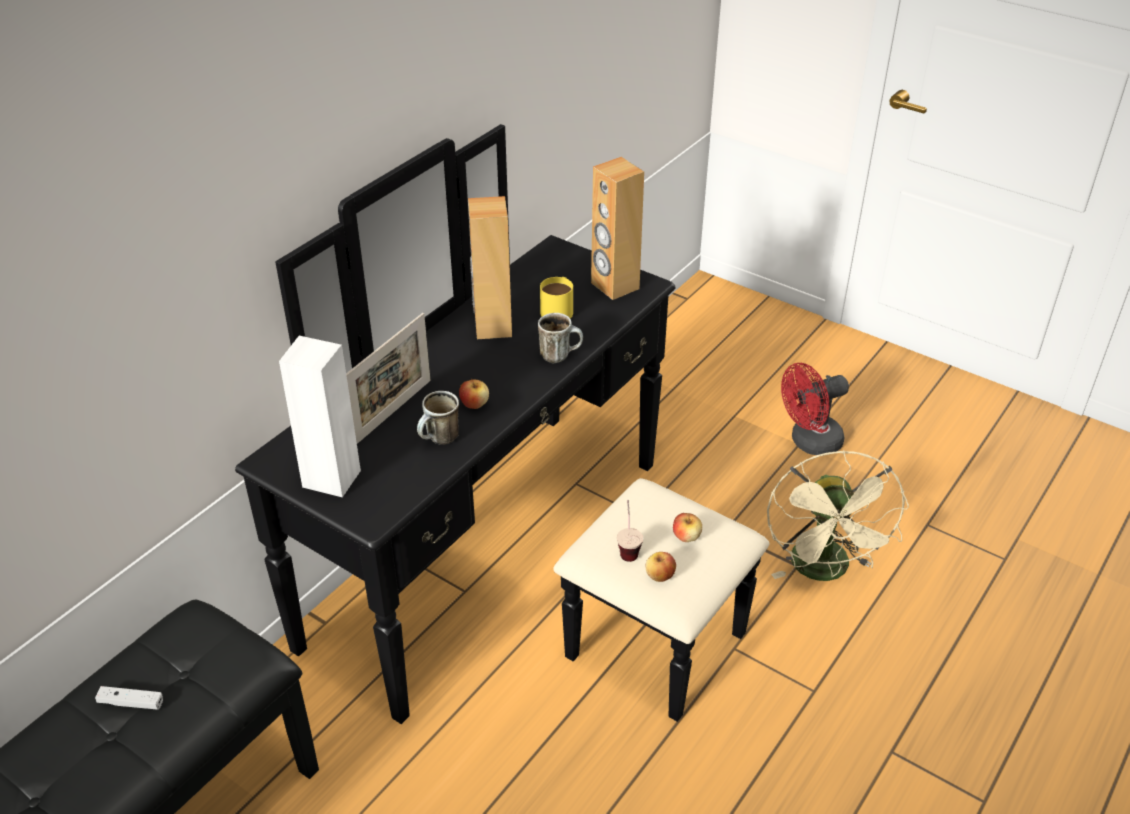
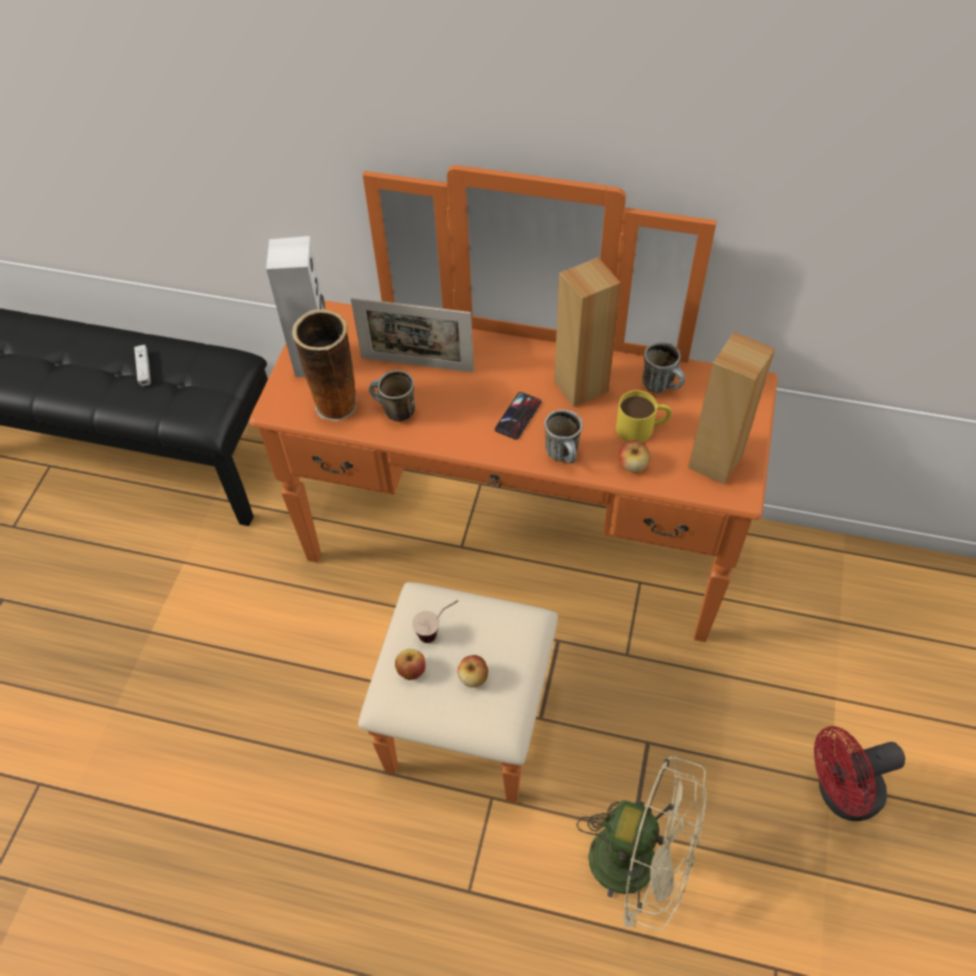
camera: 70 degrees right, 15 degrees up
(404, 475) = (337, 406): none -> vase
(474, 404) = (455, 417): apple -> apple (633, 465)
(500, 368) = (518, 416): none -> phone
(524, 287) = (662, 386): none -> mug
(524, 570) = (507, 582): black dresser -> orange dresser
(809, 442) = (840, 794): red fan -> red fan turned 60 degrees counterclockwise
(824, 571) = (639, 862): beige fan -> beige fan turned 135 degrees counterclockwise

